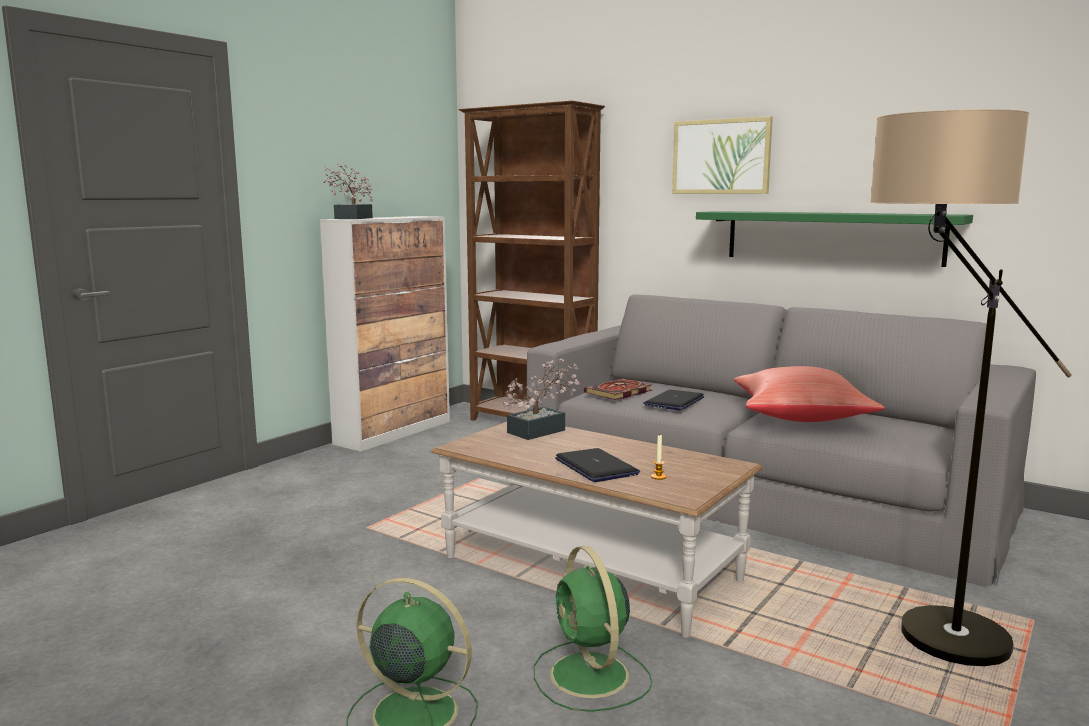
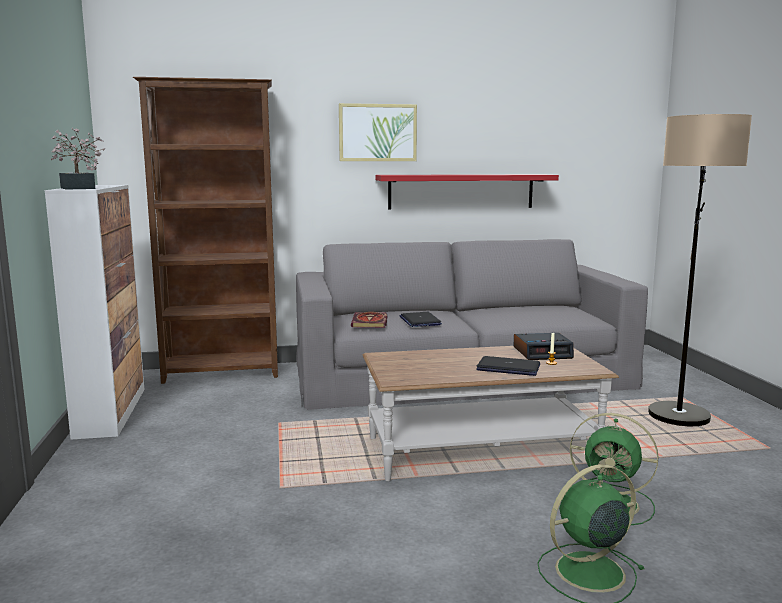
camera: 45 degrees left, 0 degrees up
(542, 430) = (409, 356): potted plant -> none
(688, 465) = (543, 353): none -> alarm clock
(800, 417) = (503, 315): red pillow -> none
(831, 237) = (461, 191): green shelf -> red shelf

